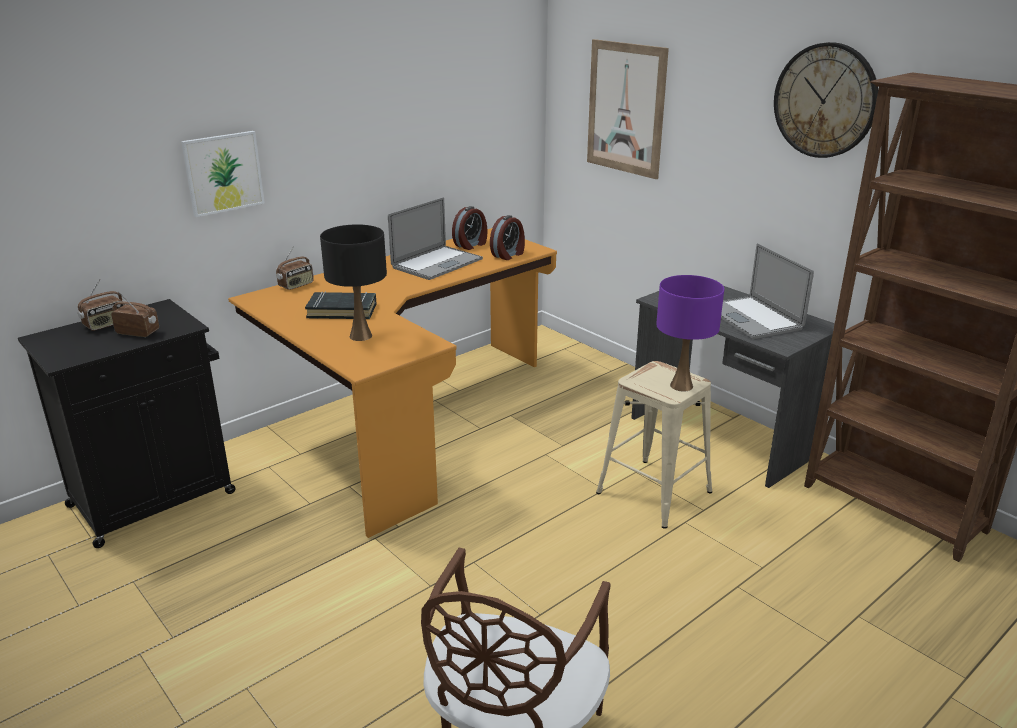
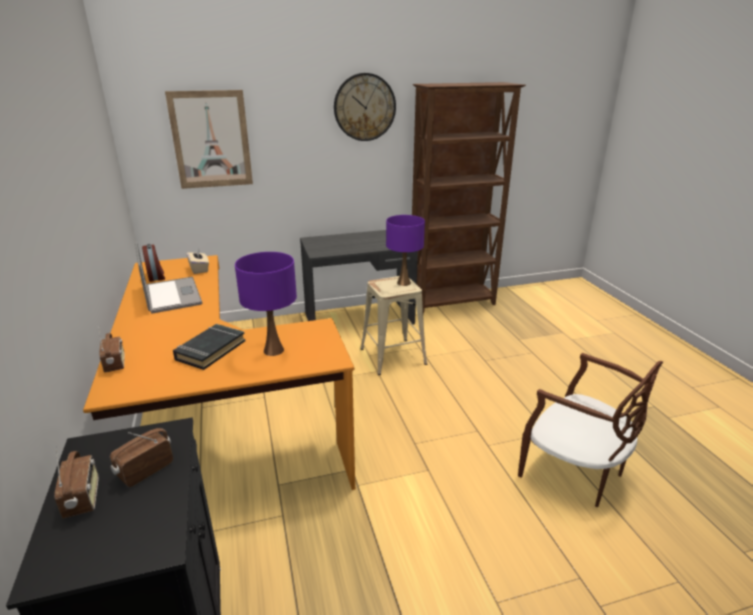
camera: 65 degrees left, 0 degrees up
(223, 173) = (39, 269): picture -> none
(360, 336) = (274, 350): black table lamp -> purple table lamp
(508, 255) = (199, 269): alarm clock -> beige tissue box
(752, 318) = (369, 241): laptop -> none

